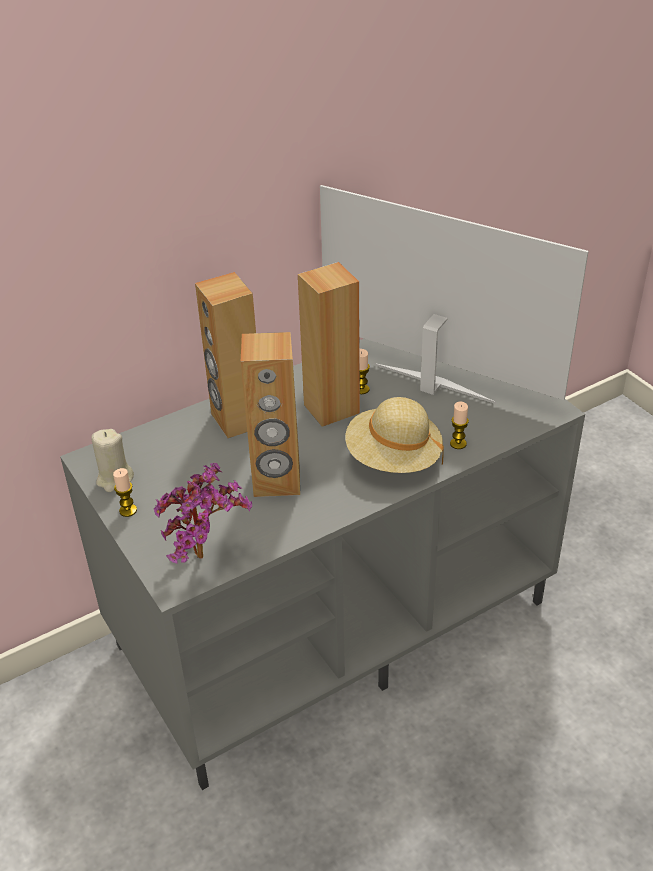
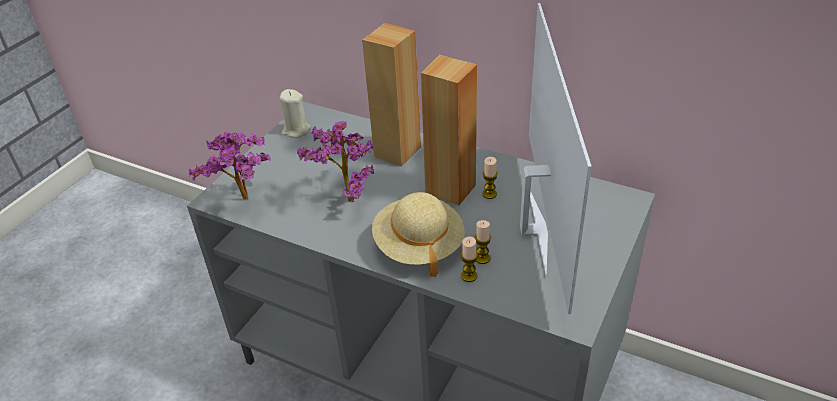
camera: 60 degrees right, 0 degrees up
(128, 510) = (270, 149): candle -> candle (482, 258)
(277, 482) = (345, 198): brown speaker -> potted plant

